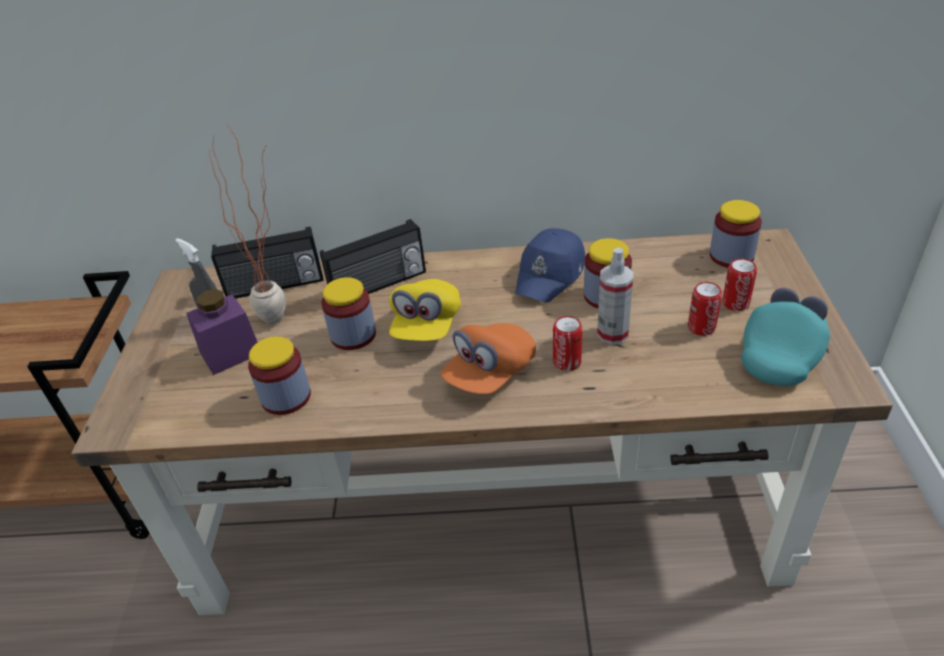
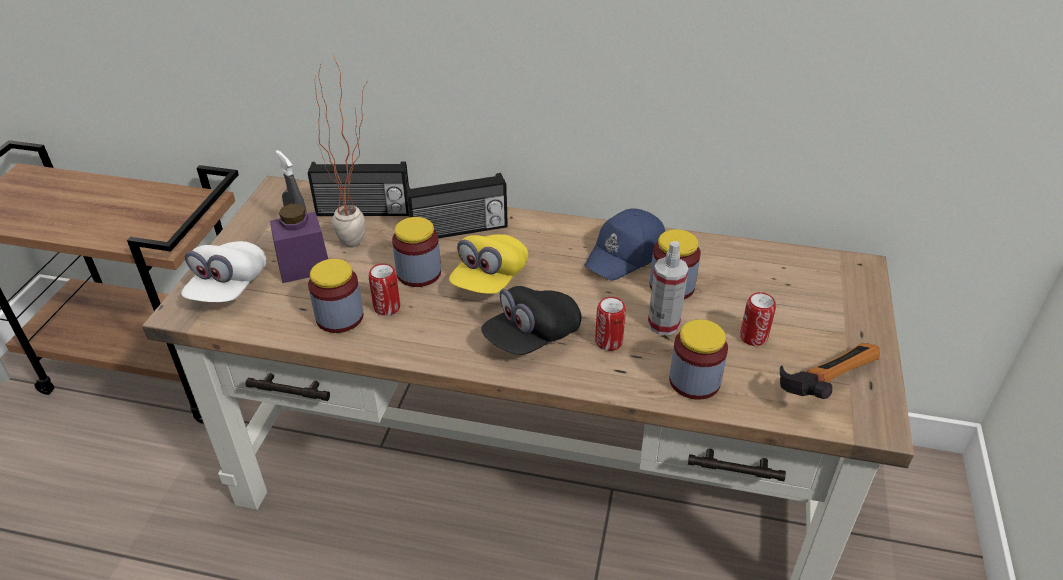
camera: 10 degrees right, 0 degrees up
(156, 392) = (229, 288): none -> white cap
(490, 373) = (532, 337): orange cap -> black cap
(731, 256) = (814, 273): jar -> jar (694, 381)
(735, 303) = (798, 321): can -> can (387, 307)
(781, 354) = (822, 381): turquoise cap -> hammer

